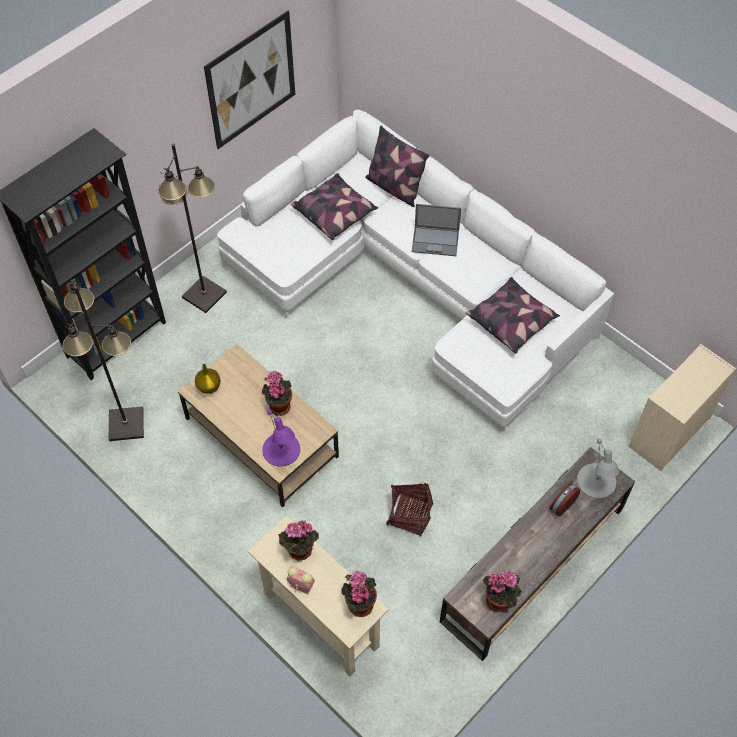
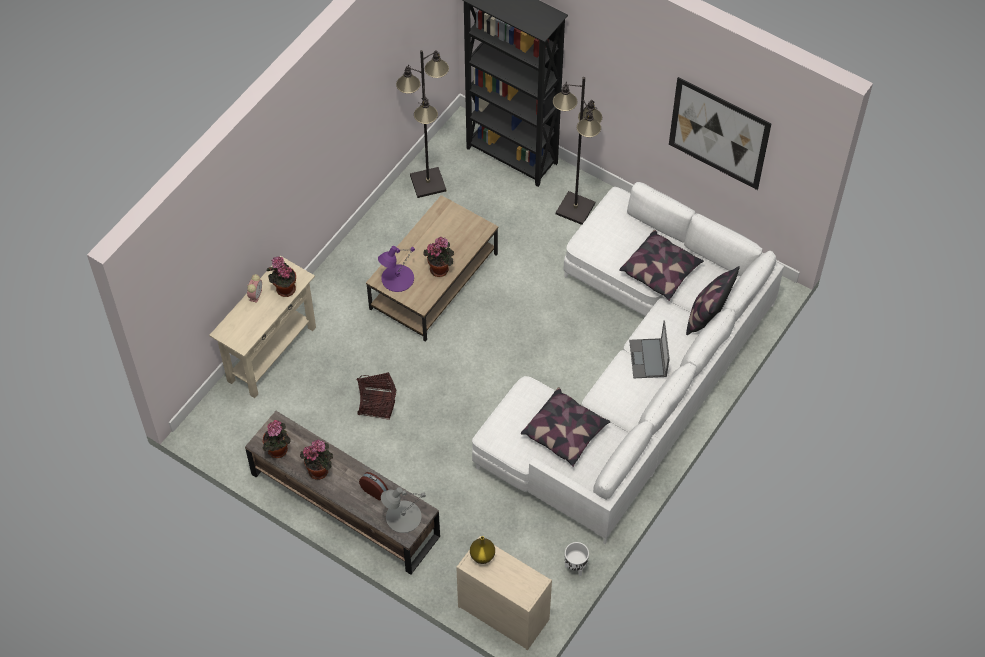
camera: 80 degrees right, 0 degrees up
(209, 386) = (449, 215): yellow vase -> yellow vase (483, 556)
(359, 603) = (245, 335): potted plant -> potted plant (320, 469)
(623, 364) = (575, 567): none -> white planter

